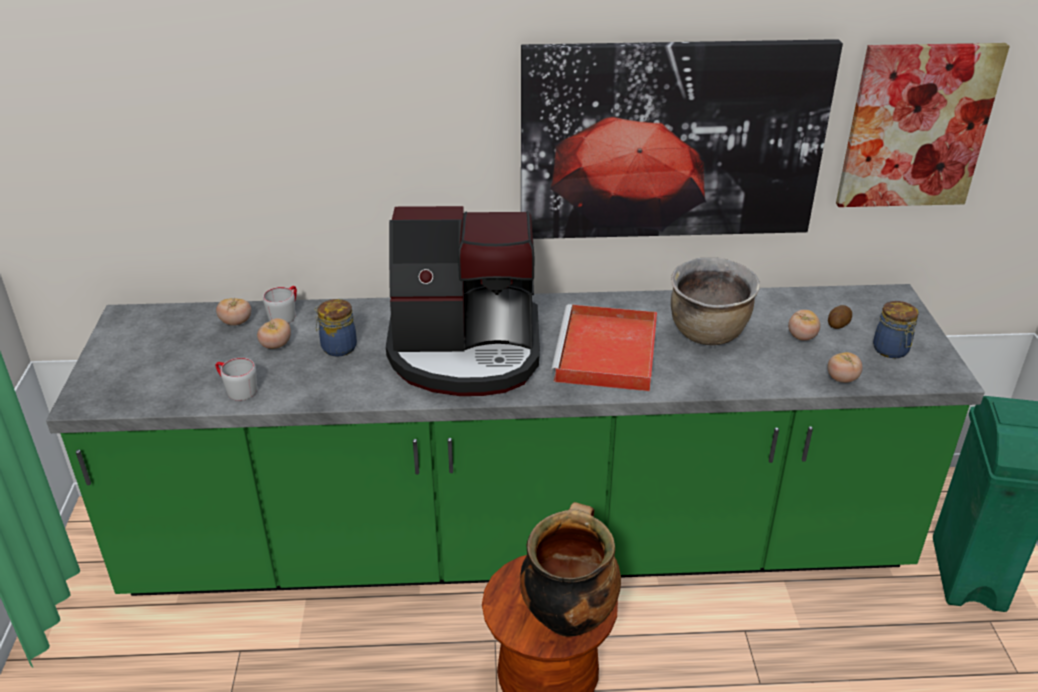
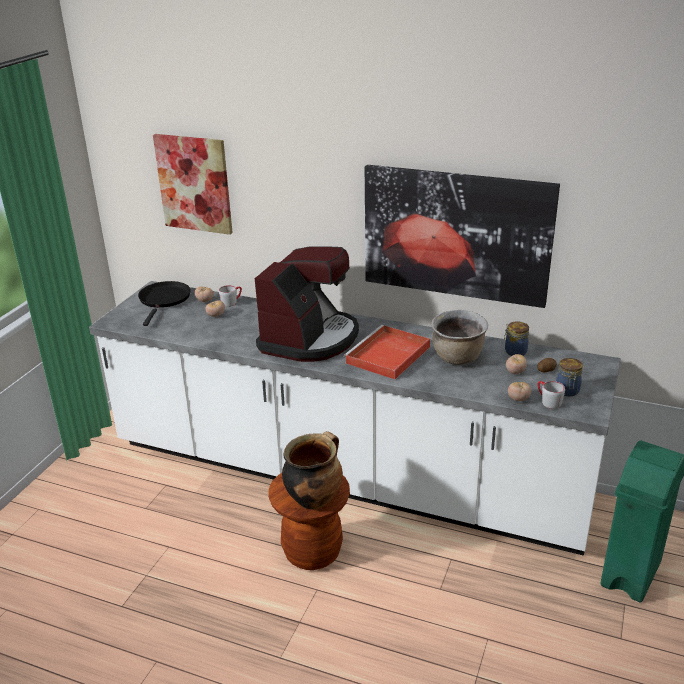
camera: 25 degrees right, 5 degrees down
(159, 336) = (164, 300): none -> black frying pan
(236, 389) = (182, 332): grey mug -> grey mug (547, 401)
(337, 347) = (245, 322): jar -> jar (514, 351)
(466, 352) = (310, 338): coffee machine -> coffee machine turned 90 degrees counterclockwise
(519, 545) = (345, 476): green counter -> white counter
(916, 126) = (619, 248): picture -> picture (194, 183)

